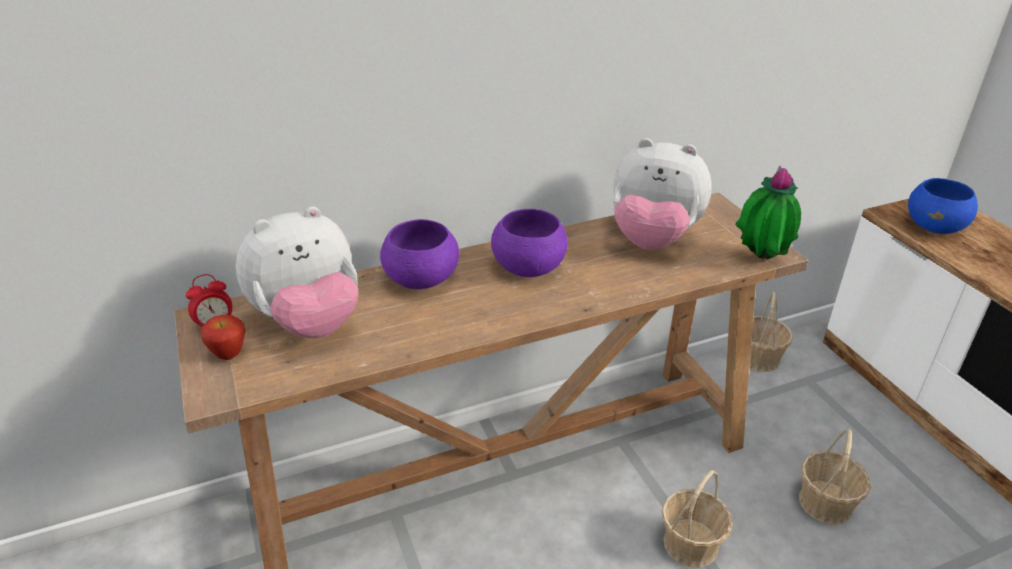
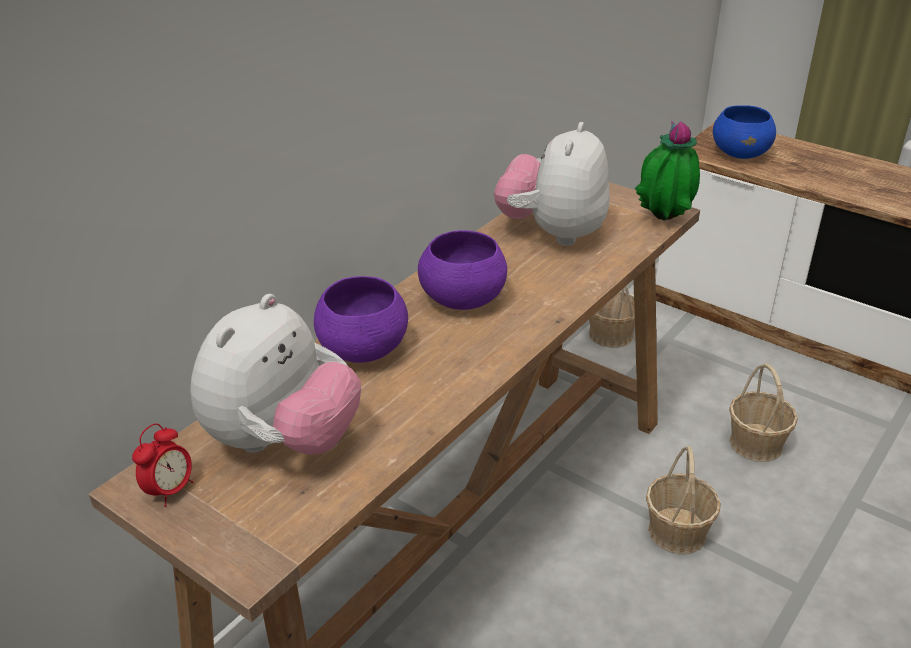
camera: 30 degrees left, 0 degrees up
(229, 355) = (223, 514): apple -> none
(653, 240) = (553, 233): plush toy -> plush toy turned 120 degrees clockwise

